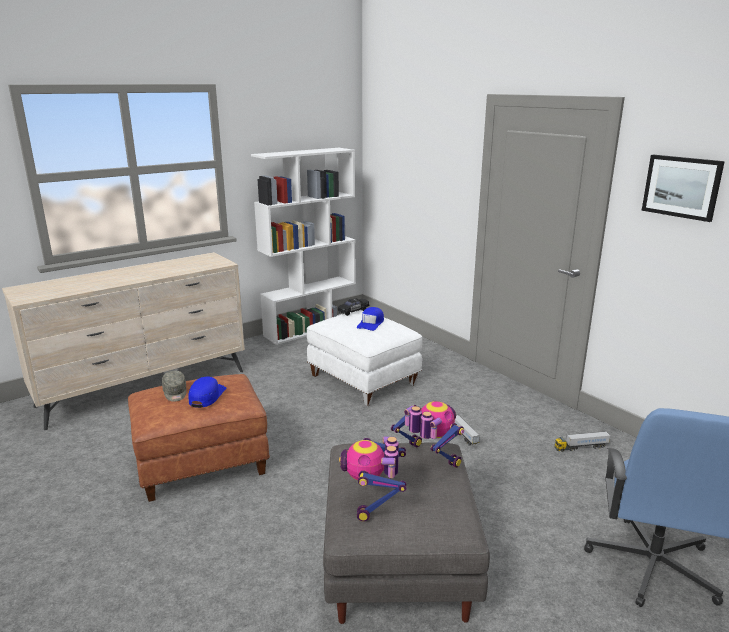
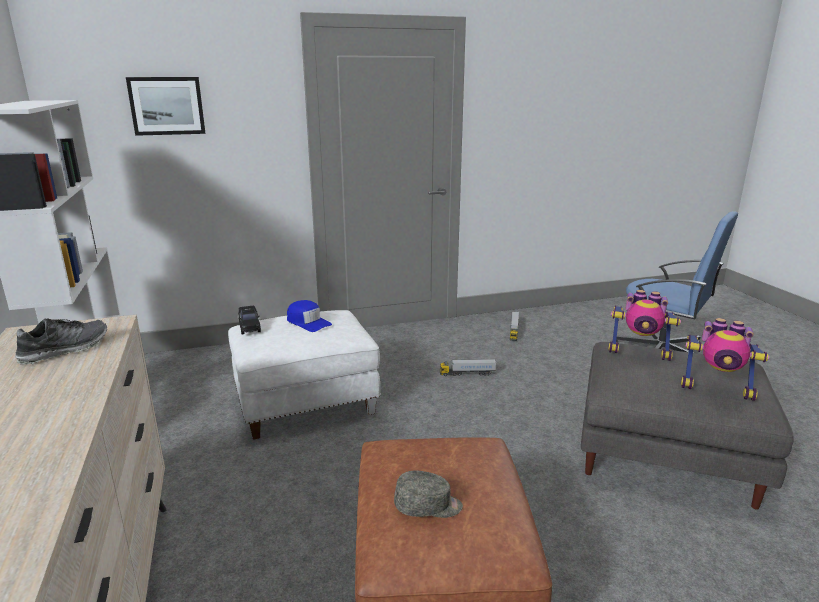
camera: 70 degrees left, 0 degrees up
(194, 264) = (65, 350): none -> shoe
(207, 396) = (457, 472): blue cap -> none
(429, 458) = (639, 352): toy robot -> toy robot turned 135 degrees counterclockwise
(681, 187) = (522, 93): picture -> picture (167, 106)

